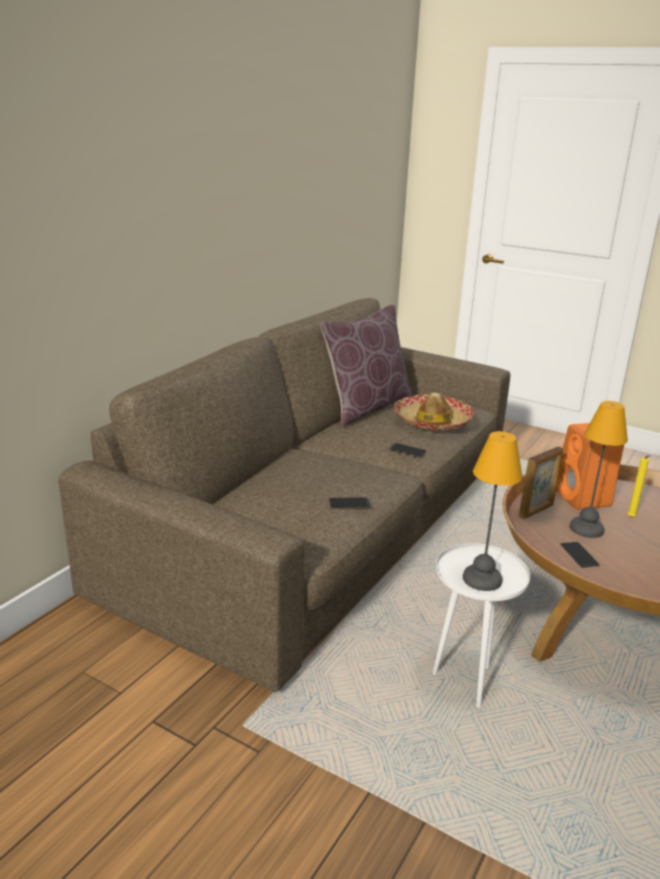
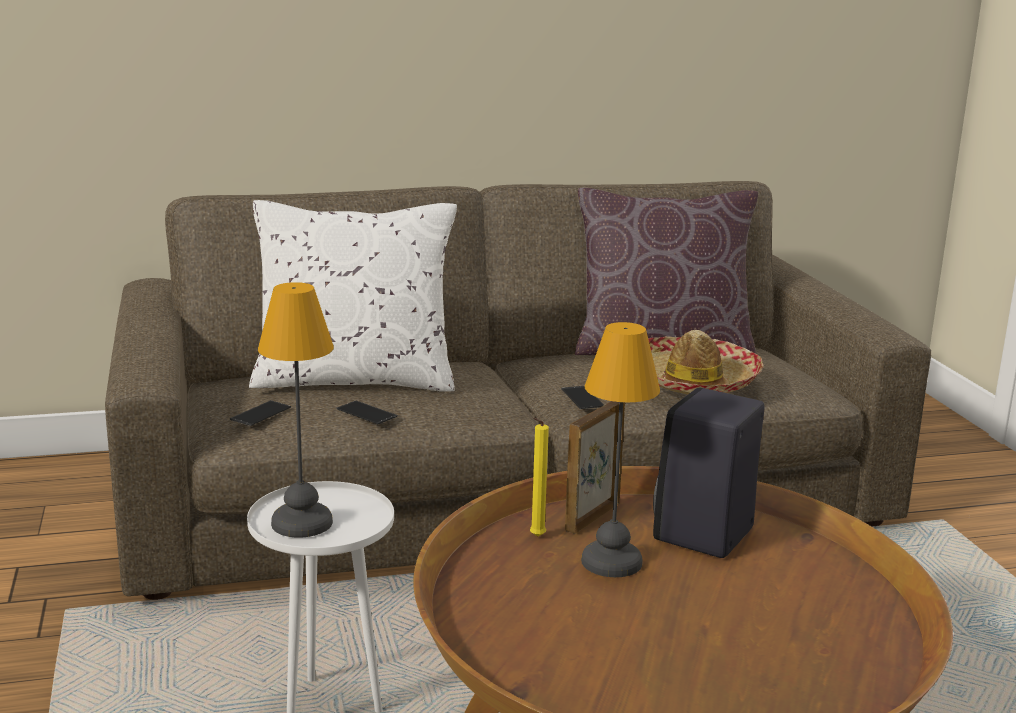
camera: 45 degrees right, 5 degrees down
(289, 485) = (354, 379): none -> white pillow
(536, 511) = (591, 517): picture frame -> picture frame turned 120 degrees clockwise
(579, 555) = (521, 577): phone -> phone (261, 413)
(583, 499) = (703, 536): orange speaker -> black speaker
(631, 518) = (719, 584): yellow candle -> yellow candle (535, 537)

